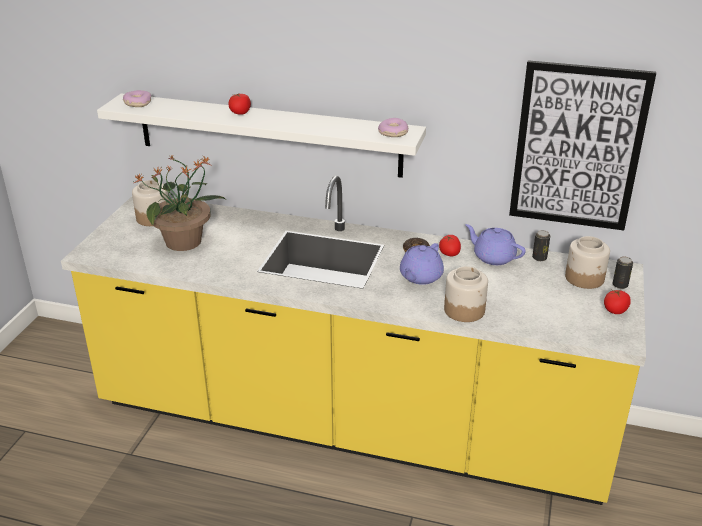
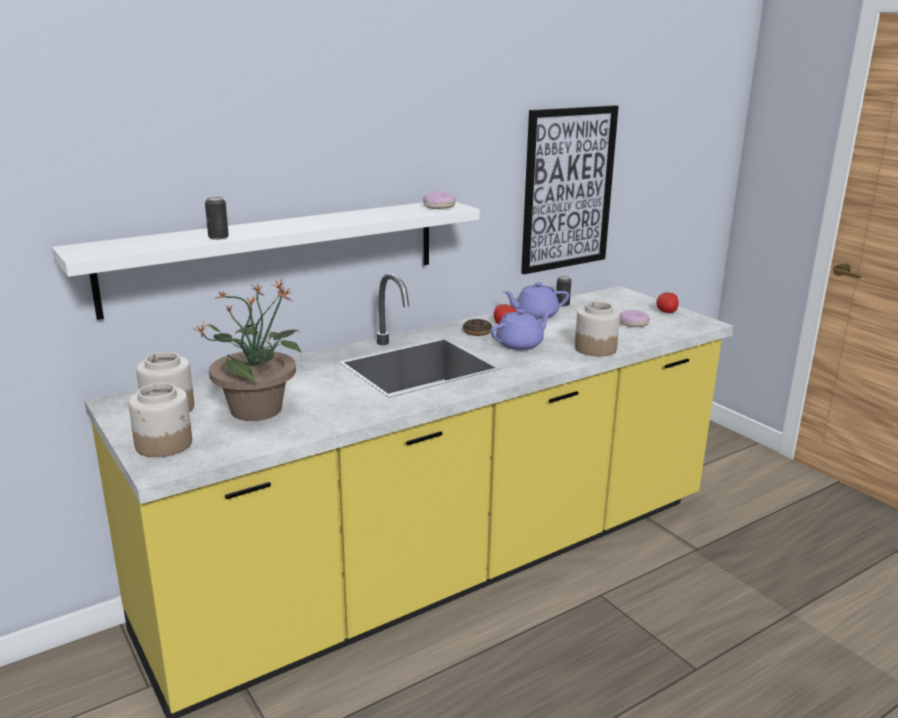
camera: 50 degrees left, 10 degrees down
(137, 103) = (109, 247): donut -> donut (633, 324)
(240, 113) = (260, 226): tomato -> none
(420, 277) = (520, 344): purple teapot -> purple teapot turned 105 degrees counterclockwise
(585, 278) = (612, 304): jar -> jar (164, 444)
(620, 285) = (637, 299): can -> can (218, 237)

